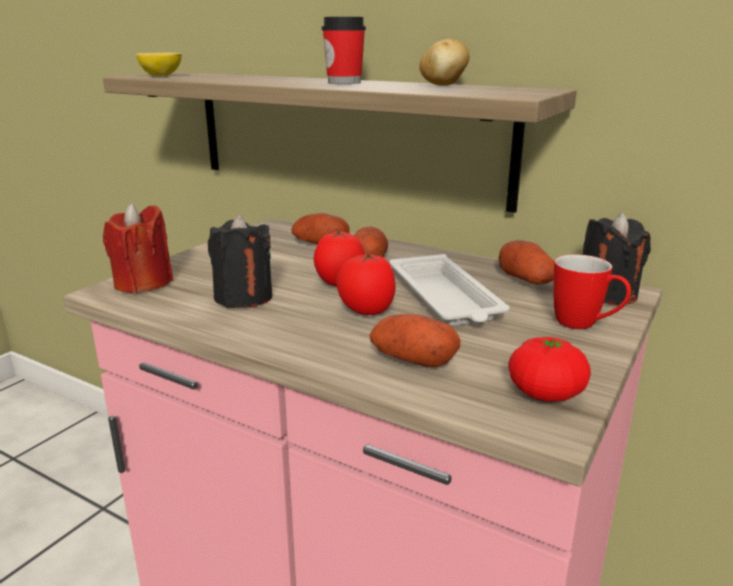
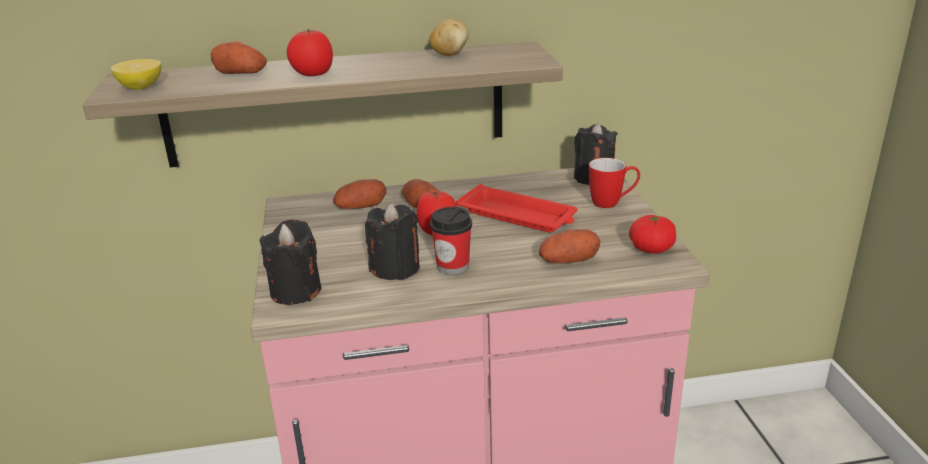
camera: 40 degrees left, 5 degrees up
(143, 283) = (295, 291): red candle -> black candle
(344, 82) = (364, 65): cup -> cup (452, 266)
(366, 311) = (490, 244): tomato -> tomato (312, 75)
(445, 298) = (518, 216): white tray -> red tray
(526, 280) = (539, 185): potato -> potato (241, 74)

